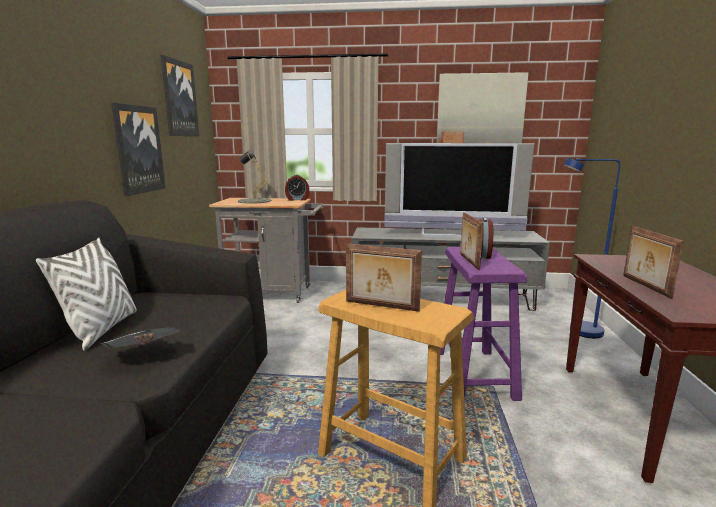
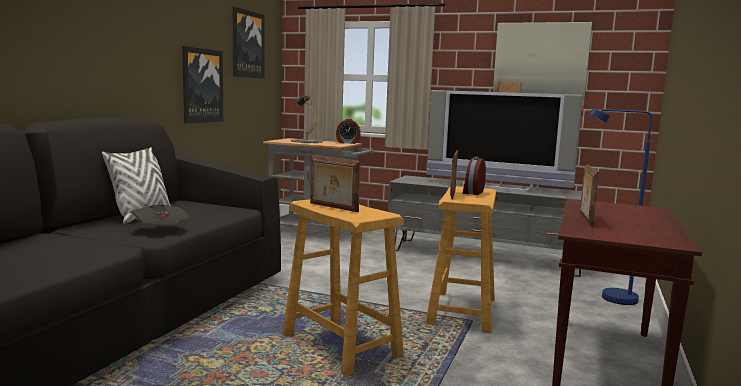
camera: 15 degrees right, 5 degrees down
(474, 374) = (462, 311): purple stool -> beige stool

